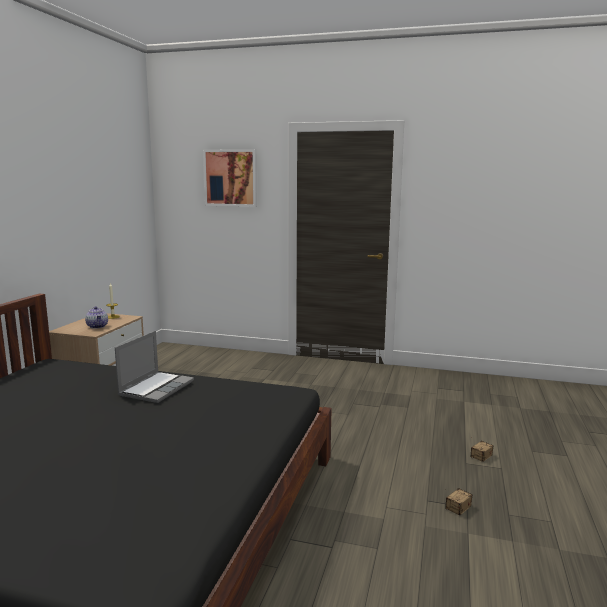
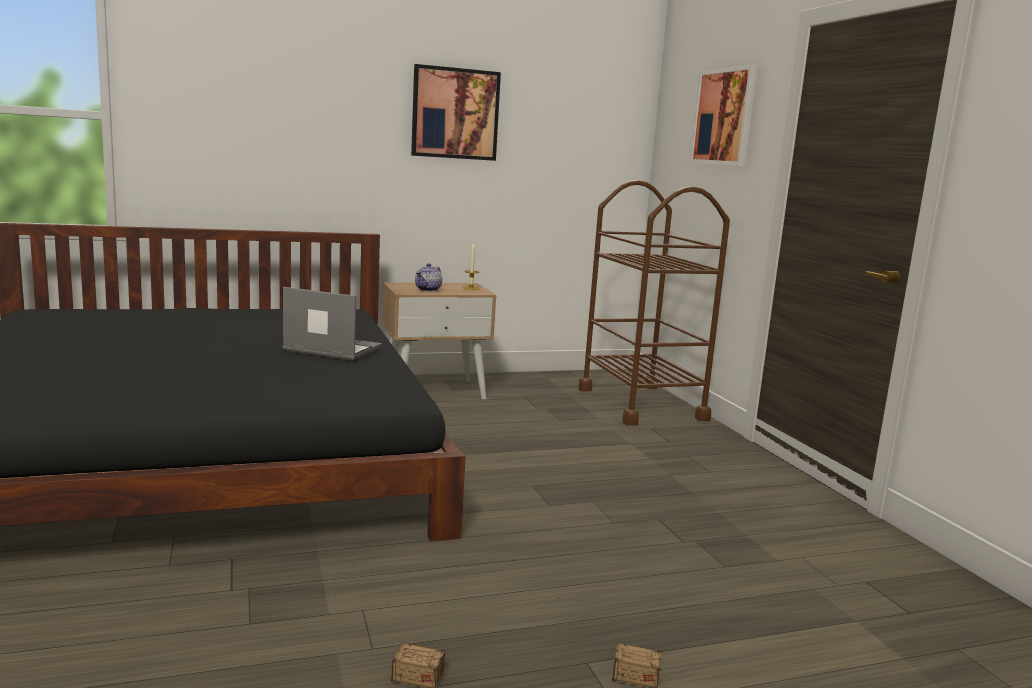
camera: 55 degrees right, 0 degrees up
(57, 185) = (455, 113): none -> picture
(156, 388) = (331, 350): laptop -> laptop turned 150 degrees counterclockwise
(217, 358) = (641, 404): none -> brown cart

